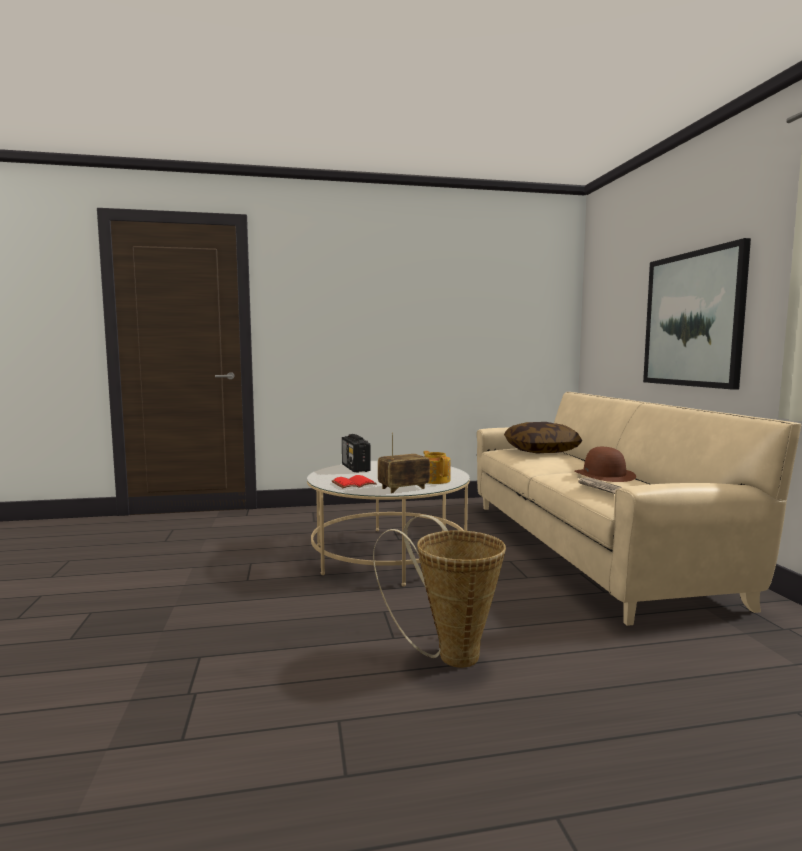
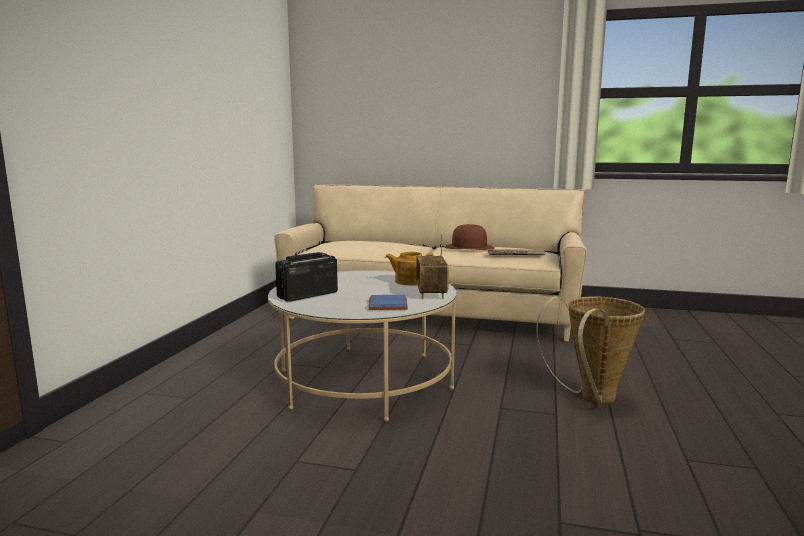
camera: 65 degrees left, 5 degrees up
(354, 484) = (386, 304): red book -> blue book
(355, 468) = (307, 295): radio -> radio turned 135 degrees clockwise
(541, 451) = (356, 242): pillow -> none
(692, 319) = (454, 119): picture -> none

